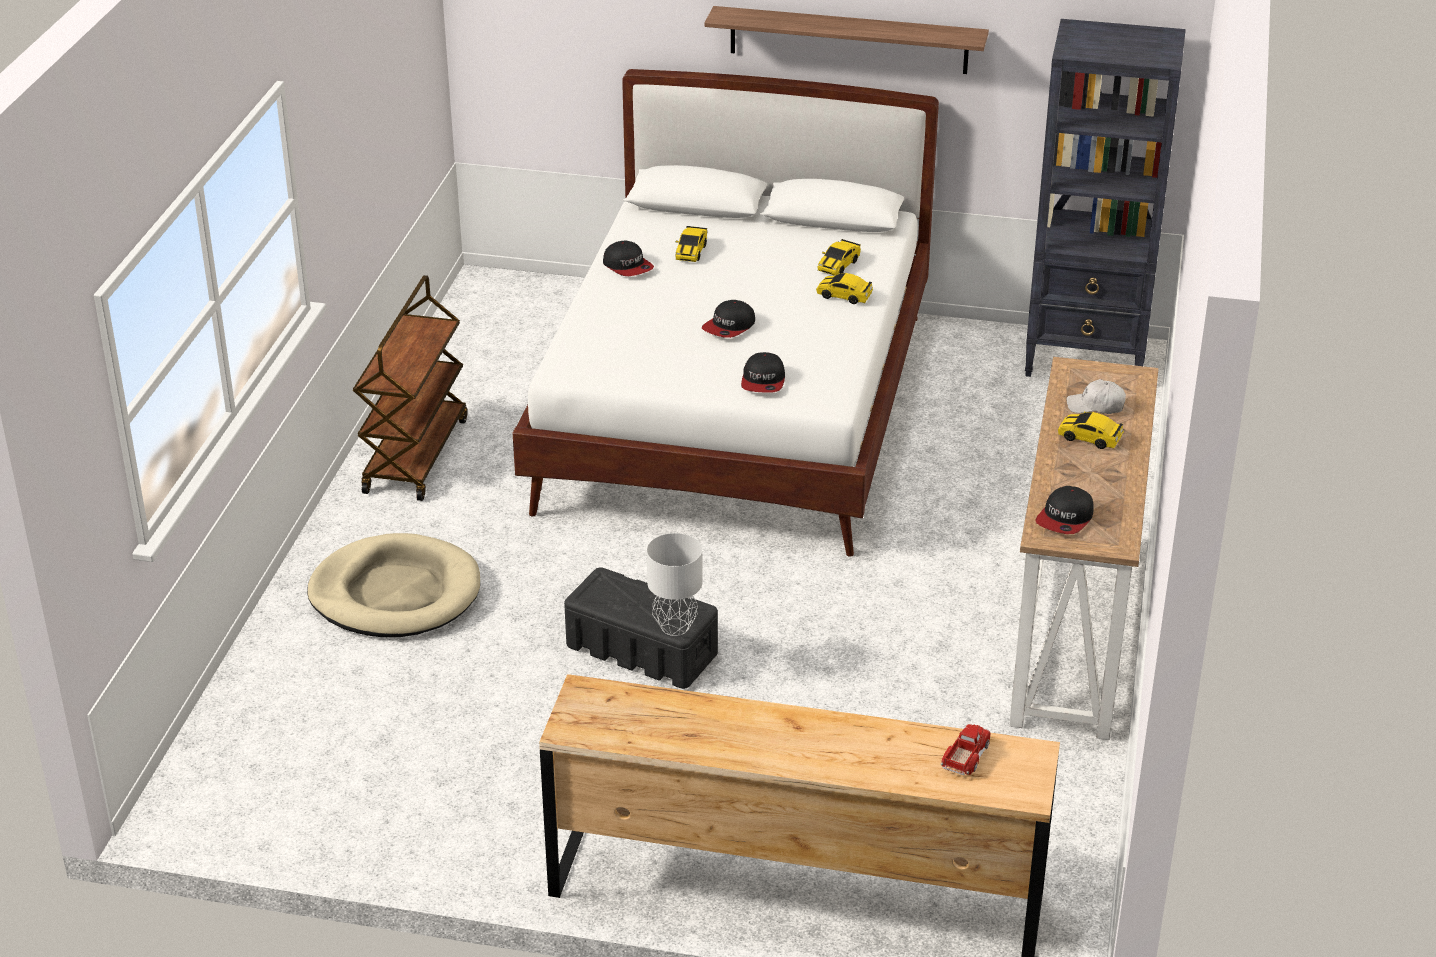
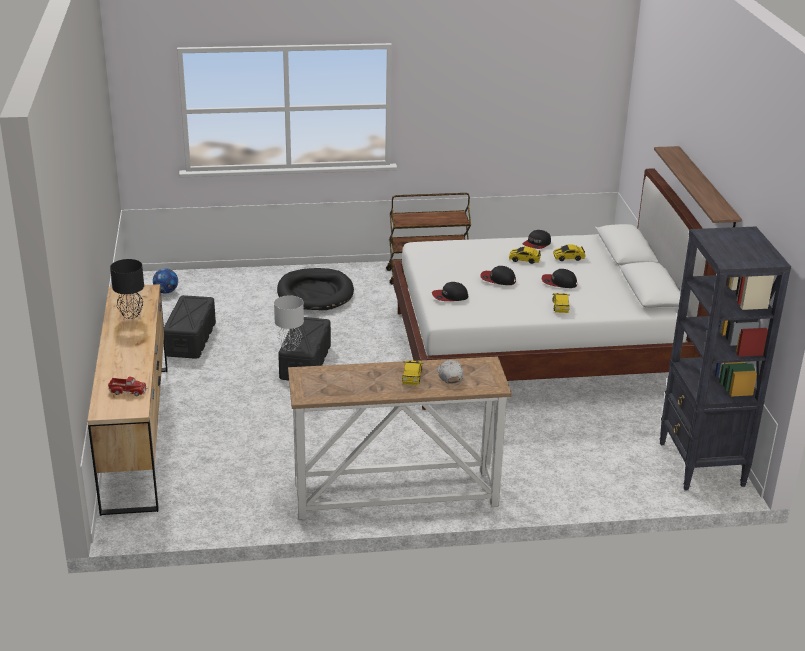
camera: 70 degrees right, 5 degrees down
(253, 787) = (166, 292): none -> football
(395, 593) = (315, 293): beige dog bed -> black dog bed
(475, 779) = (190, 339): none -> black storage box
(678, 724) = (130, 315): none -> black table lamp
(838, 265) = (594, 300): toy car -> toy car (524, 260)
(1065, 518) = (321, 377): cap -> cap (559, 282)

